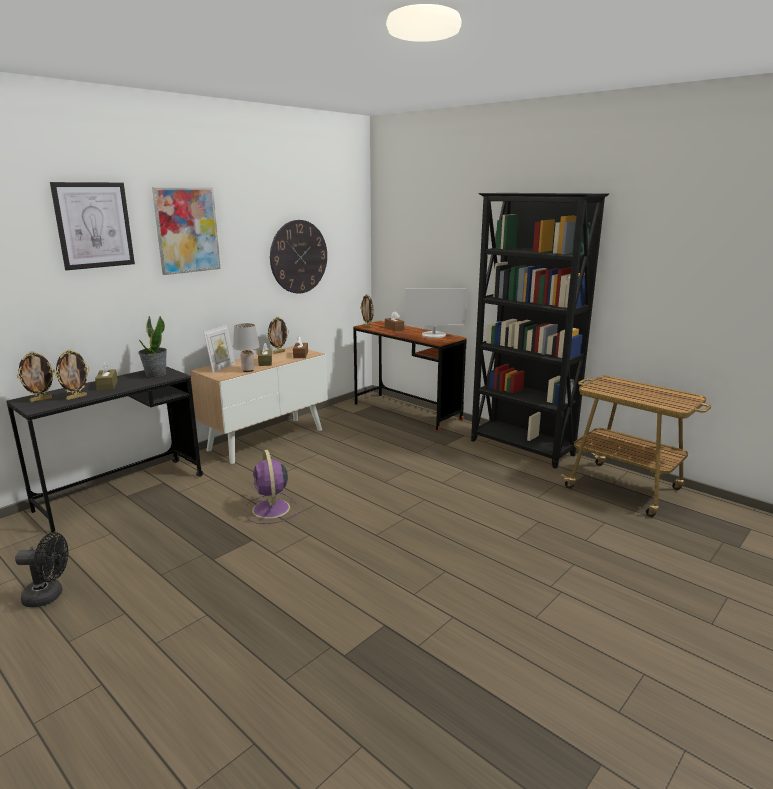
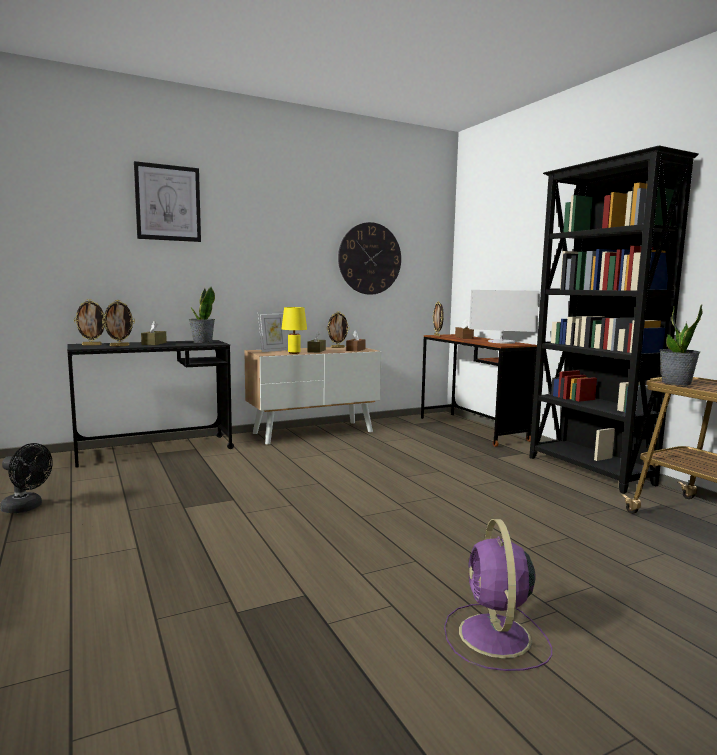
camera: 20 degrees right, 10 degrees down
(187, 230) = (255, 218): picture -> none
(247, 370) = (293, 353): grey table lamp -> yellow table lamp
(271, 510) = (272, 480): purple fan -> purple fan (495, 637)
(600, 389) = (676, 383): none -> potted plant

